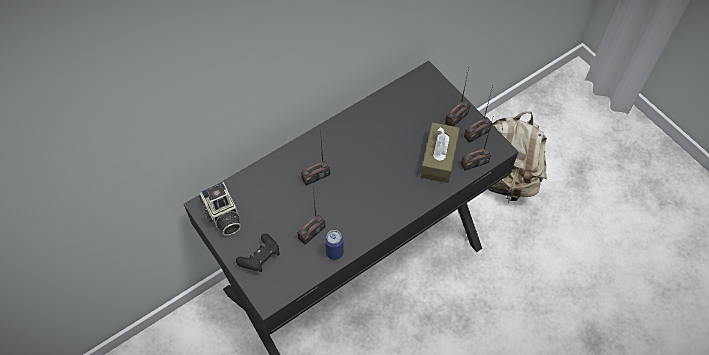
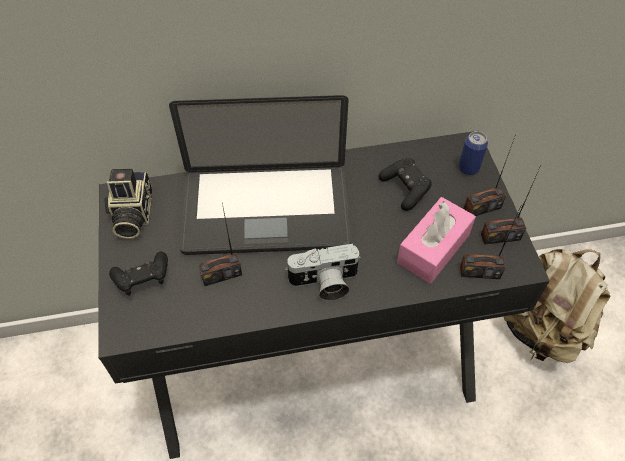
camera: 25 degrees right, 5 degrees down
(316, 176) = (266, 211): radio -> laptop
(334, 252) = (235, 311): can -> can (468, 168)
(382, 210) = (324, 283): none -> camera
(401, 123) = (405, 189): none -> black game controller
(439, 158) = (433, 248): brown tissue box -> pink tissue box

